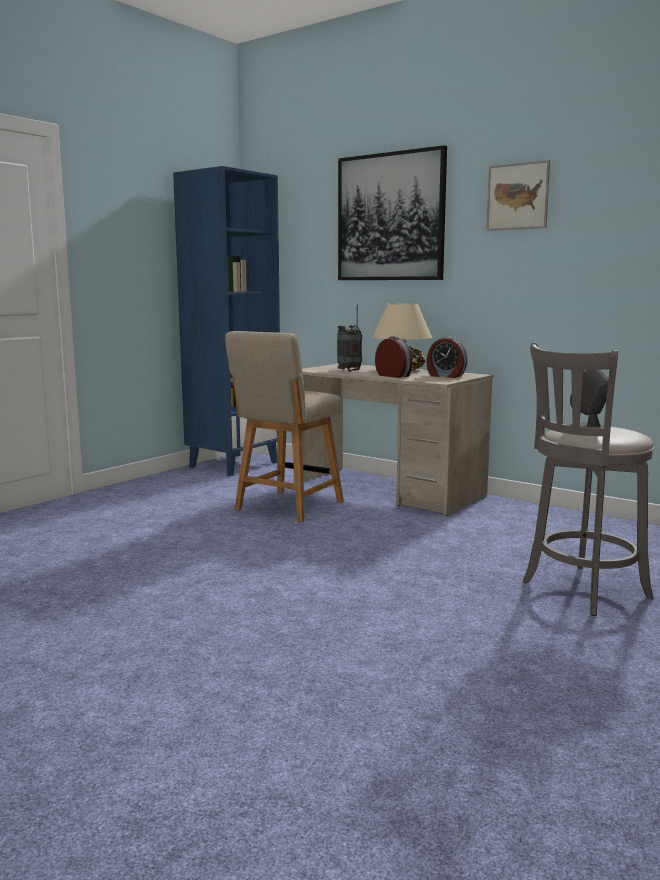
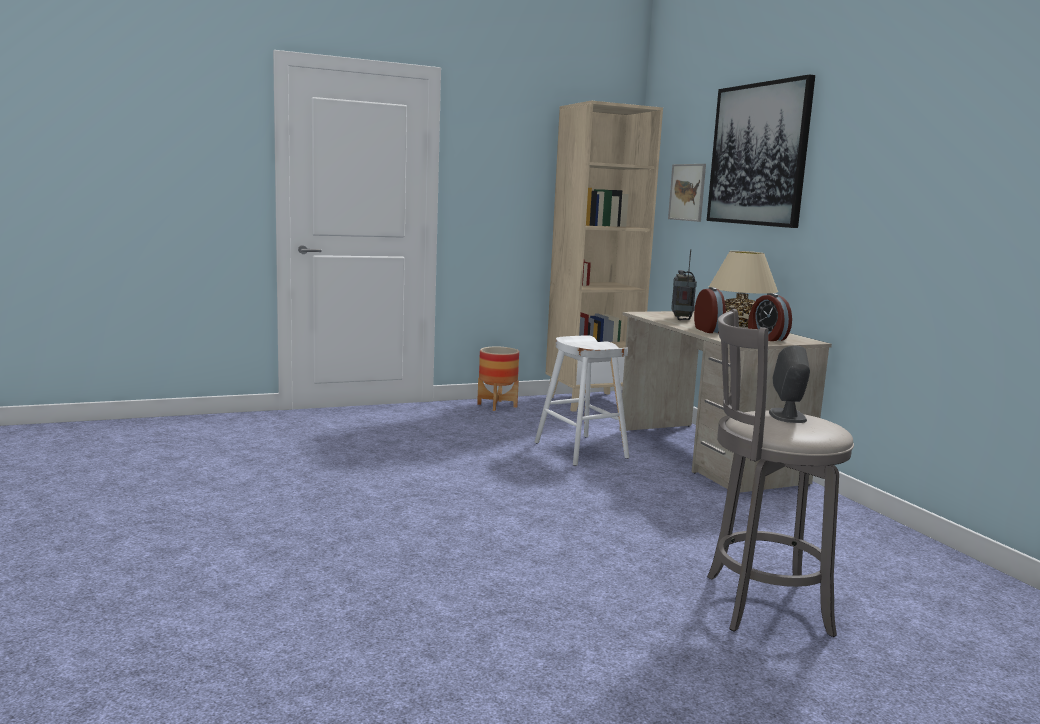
camera: 30 degrees right, 0 degrees up
(154, 483) = (497, 405): none -> planter
(234, 464) = (591, 401): blue bookcase -> beige bookcase
(286, 507) = (581, 450): beige chair -> white stool
(517, 196) = (876, 134): picture -> picture (687, 192)

